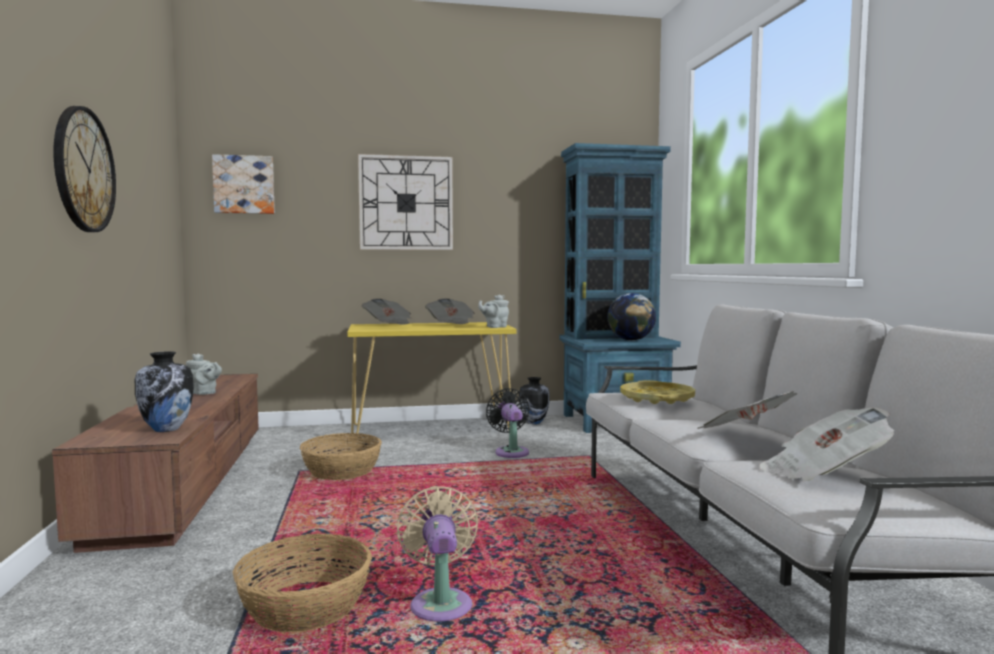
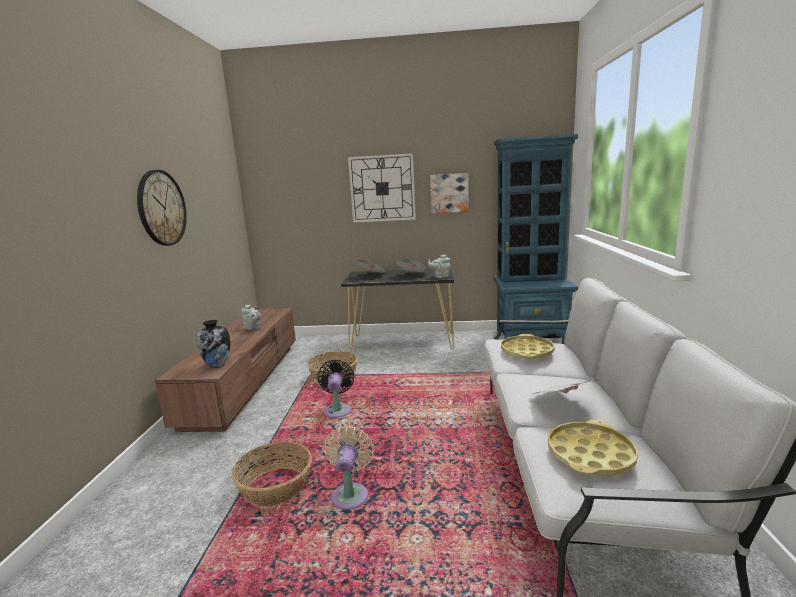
camera: 15 degrees right, 10 degrees up
(244, 185) = (278, 184): picture -> picture (449, 193)
(432, 430) = (402, 342): yellow console table -> black console table
(511, 451) = (446, 365): black fan -> black fan (338, 409)
(534, 422) = (473, 337): vase -> none
(631, 340) = (541, 284): globe -> none
(822, 474) = (590, 455): newspaper -> yellow tray

